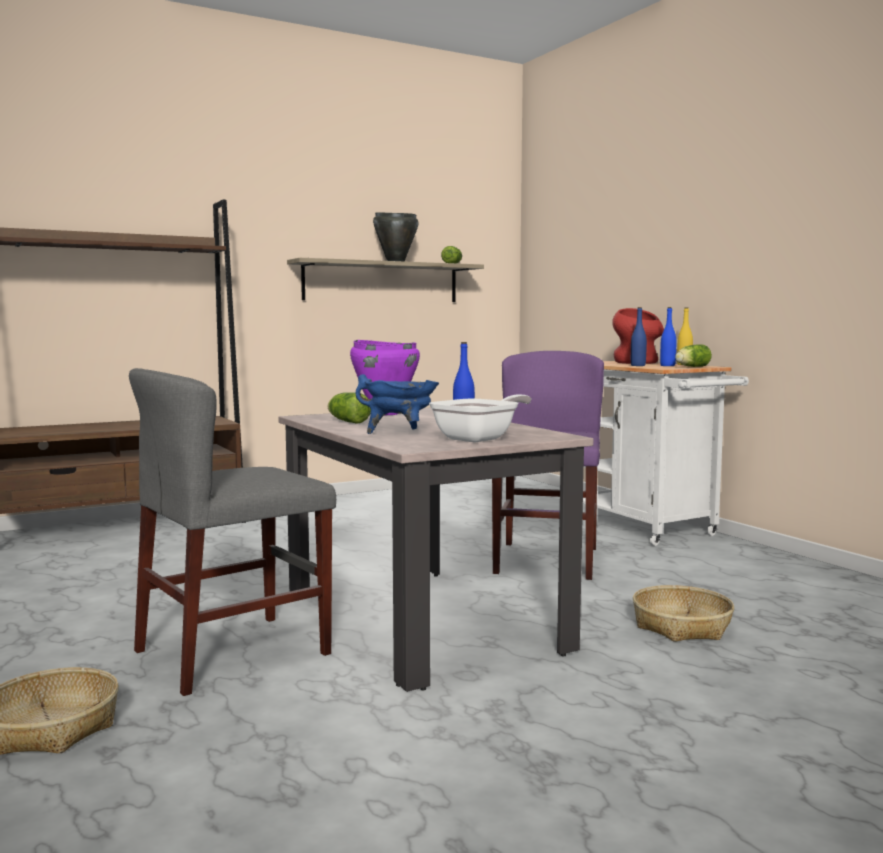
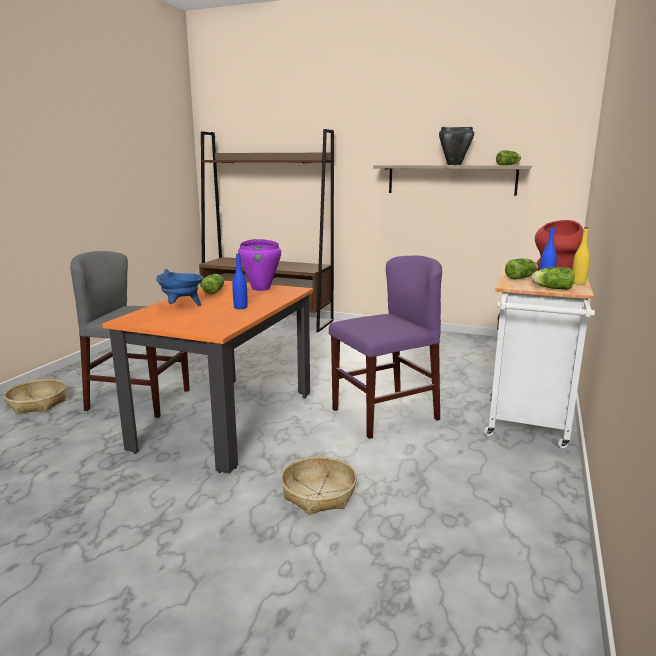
camera: 50 degrees right, 10 degrees up
(420, 621) = (227, 419): beige dining table -> orange dining table
(480, 438) = (180, 322): frying pan -> none
(638, 365) = (522, 278): blue bottle -> lettuce

